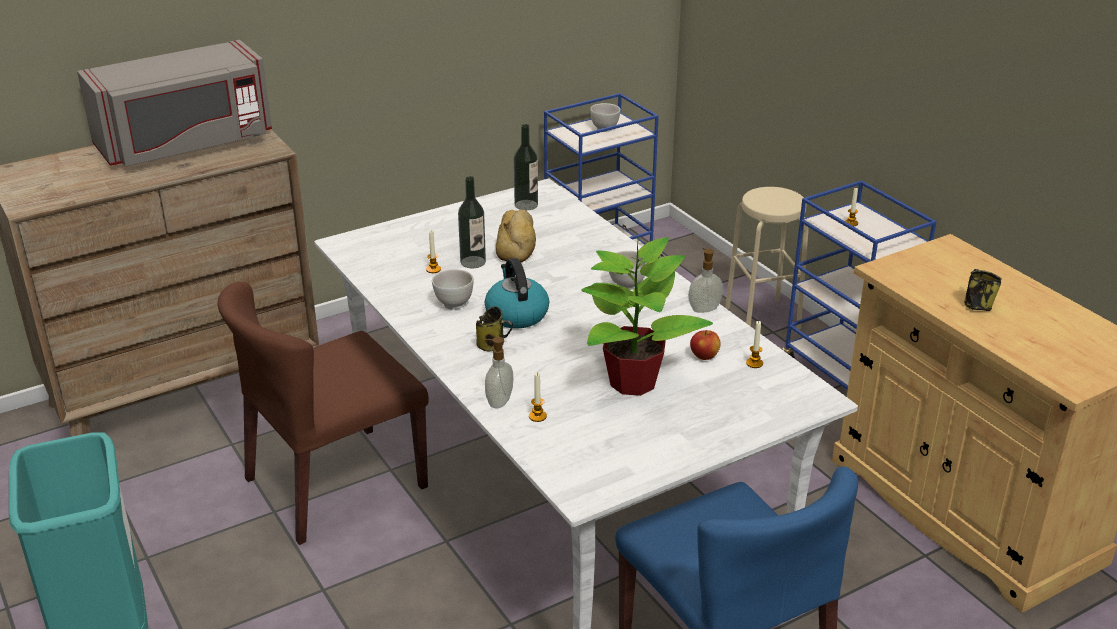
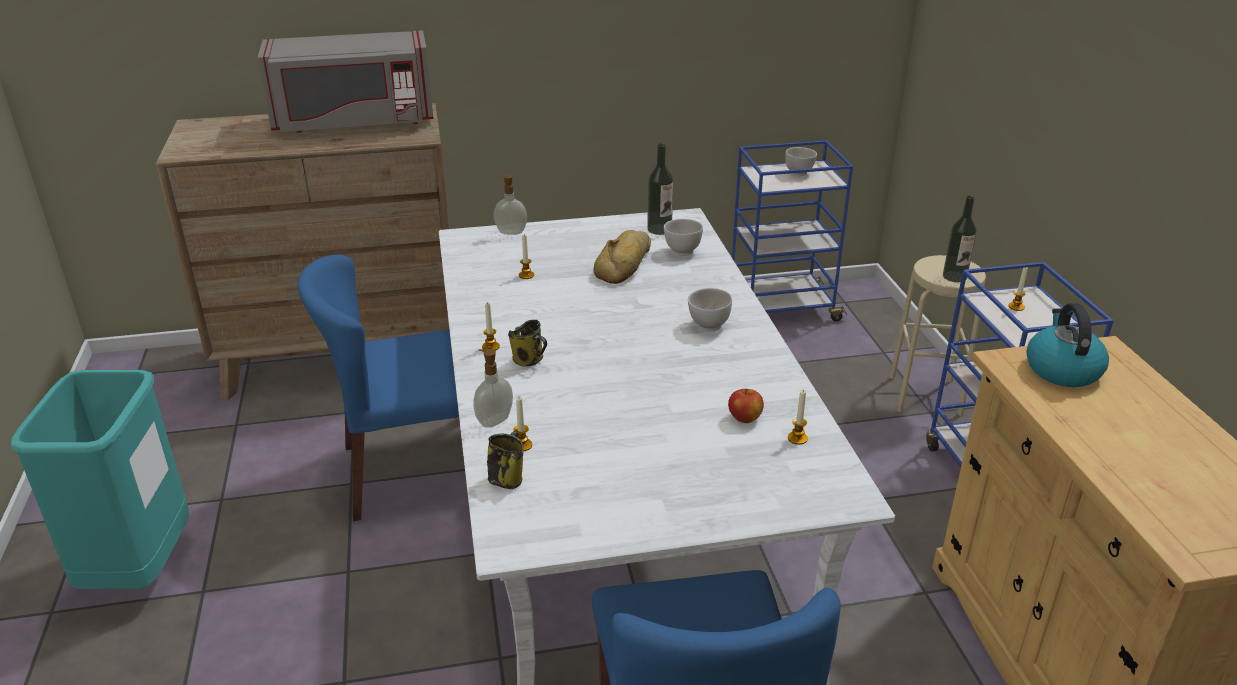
camera: 20 degrees right, 0 degrees up
(335, 484) = (418, 470): brown chair -> blue chair
(449, 340) = (491, 347): none -> candle
(453, 304) = (521, 312): white bowl -> white bowl (682, 251)
(473, 262) = (569, 275): bottle -> bottle (954, 276)
(516, 314) = (575, 334): kettle -> kettle (1061, 369)
(633, 381) = (648, 430): potted plant -> none
(704, 309) = (777, 366): soap dispenser -> soap dispenser (511, 232)
(977, 305) = (1105, 426): mug -> mug (507, 478)

